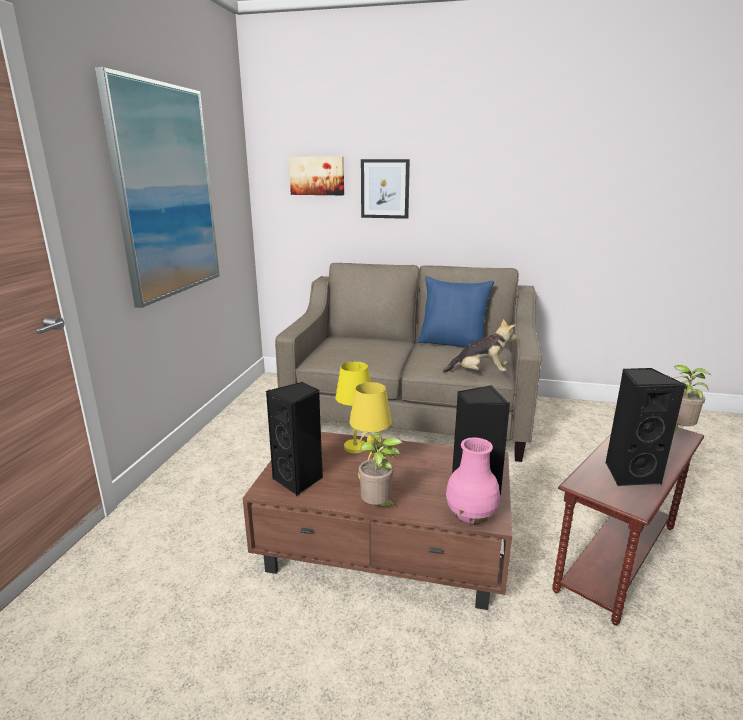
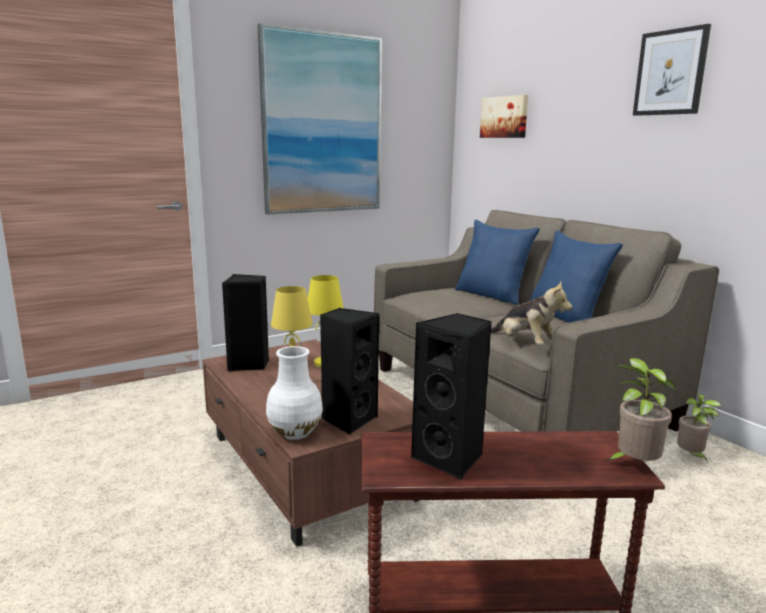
camera: 45 degrees right, 5 degrees down
(374, 339) = (492, 295): none -> blue pillow
(378, 507) = (254, 398): potted plant -> potted plant (691, 457)
(385, 189) = (562, 130): picture -> picture (670, 72)
(471, 516) = (296, 432): pink vase -> white vase

